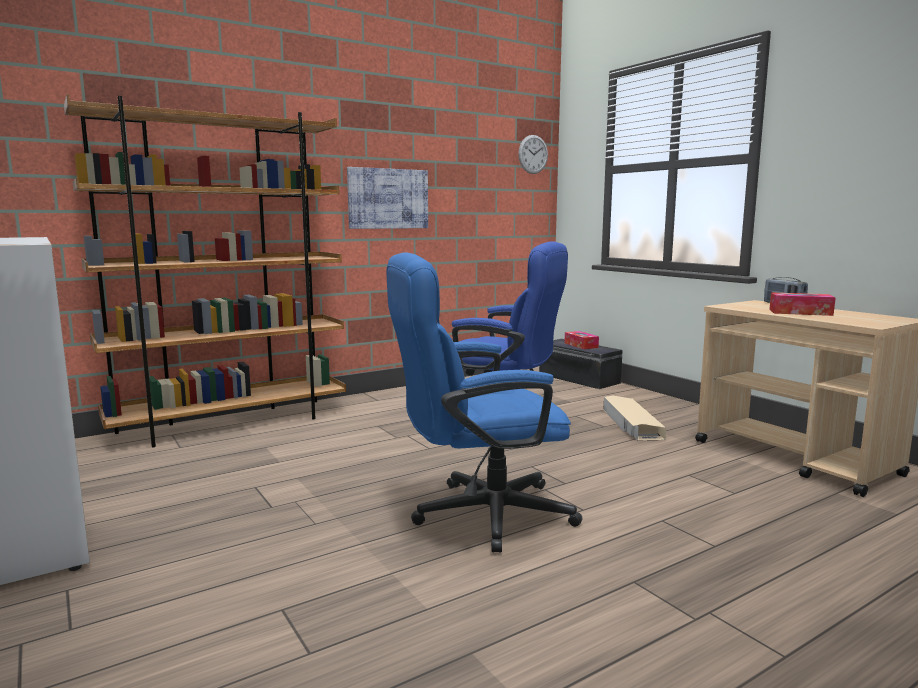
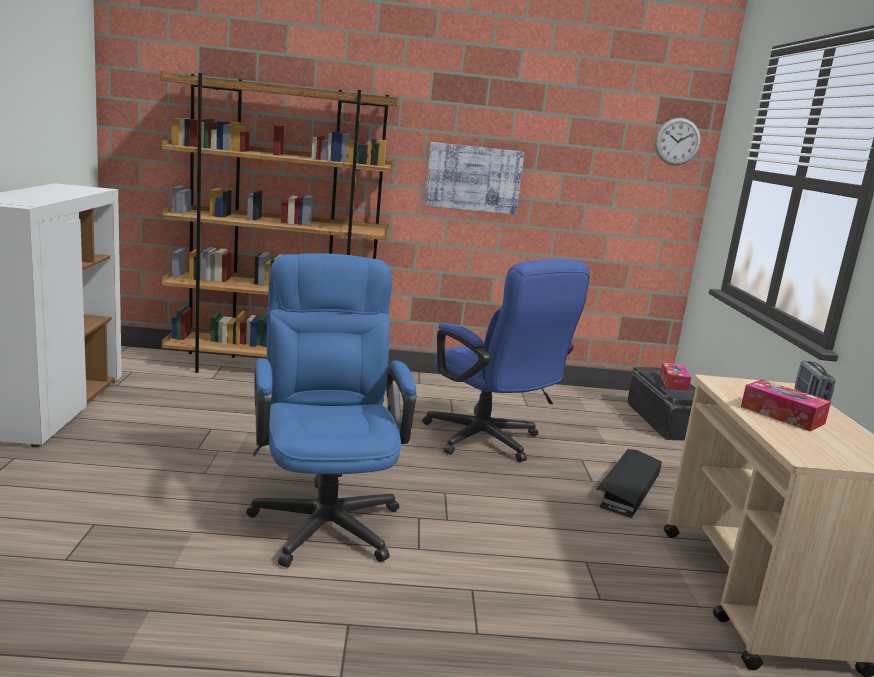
camera: 30 degrees right, 5 degrees up
(478, 515) = (325, 515): blue office chair -> blue office chair turned 60 degrees clockwise
(631, 424) = (627, 489): beige storage box -> black storage box

